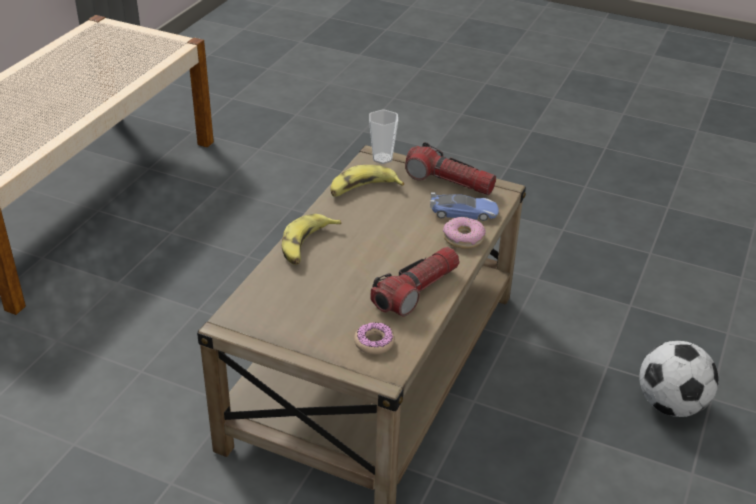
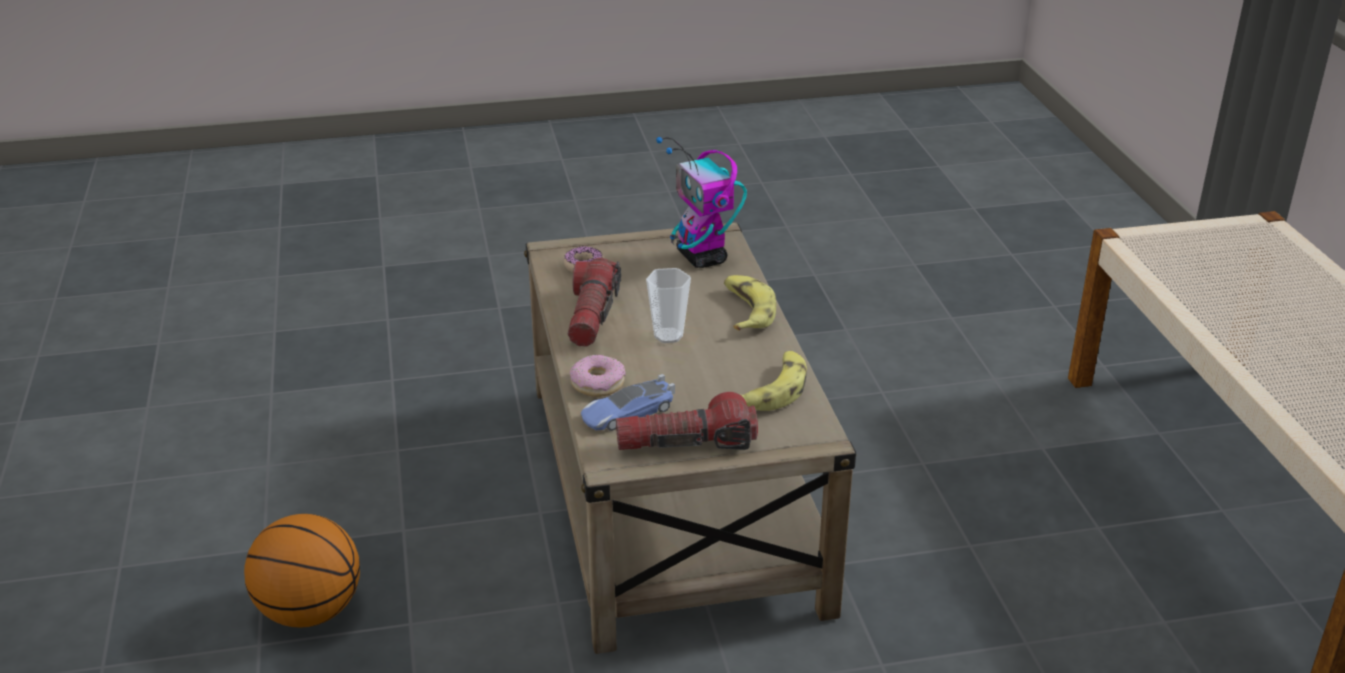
camera: 145 degrees right, 5 degrees down
(275, 306) = (702, 258): none -> toy robot
(382, 158) = (805, 438): cup -> cup (668, 336)
(670, 405) = (310, 611): football -> basketball

